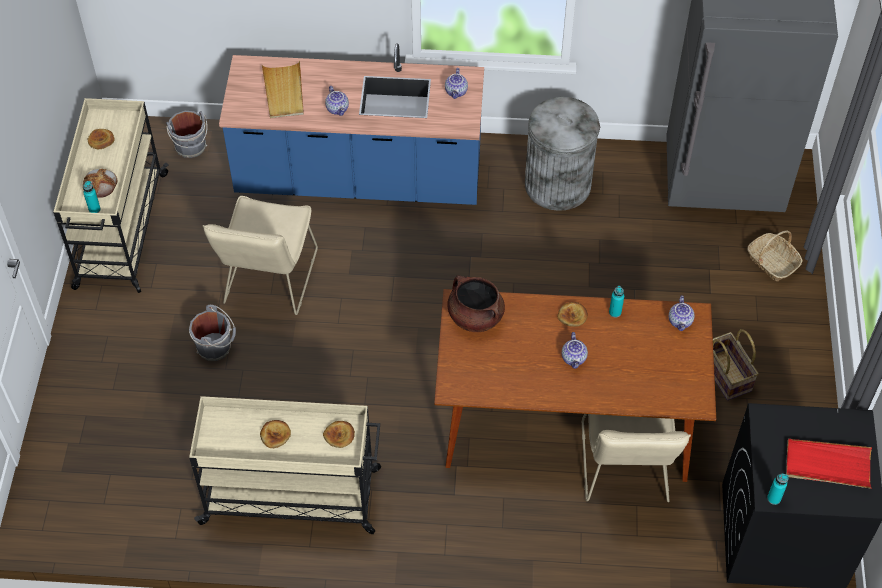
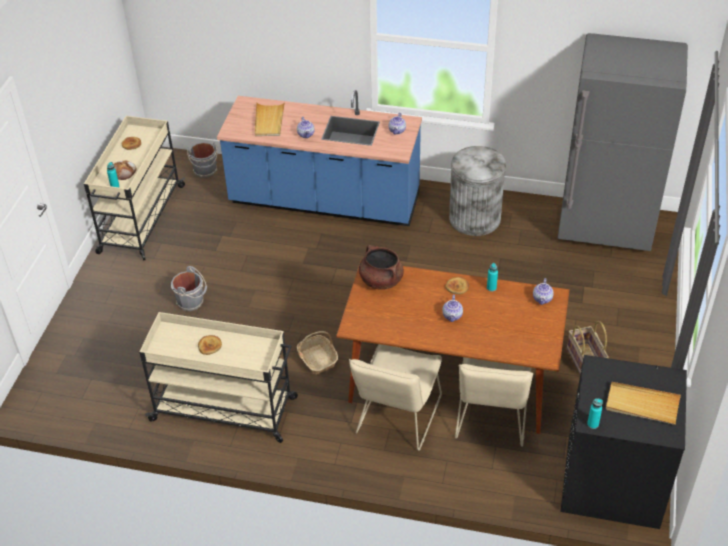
camera: 10 degrees right, 10 degrees down
(268, 282) = (241, 263): beige chair -> beige chair (396, 419)
(339, 435) = (258, 351): bread -> none
(772, 262) = (635, 286): basket -> basket (317, 359)
(827, 465) = (642, 405): red tray -> beige tray

